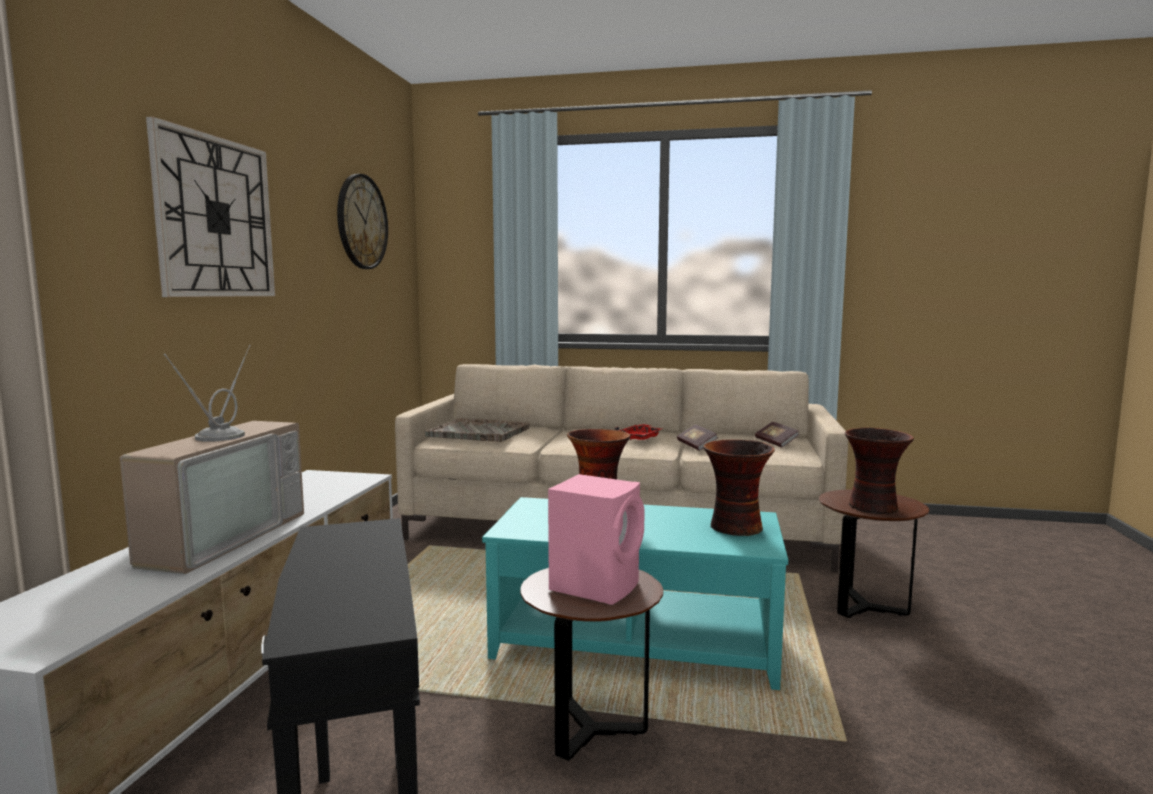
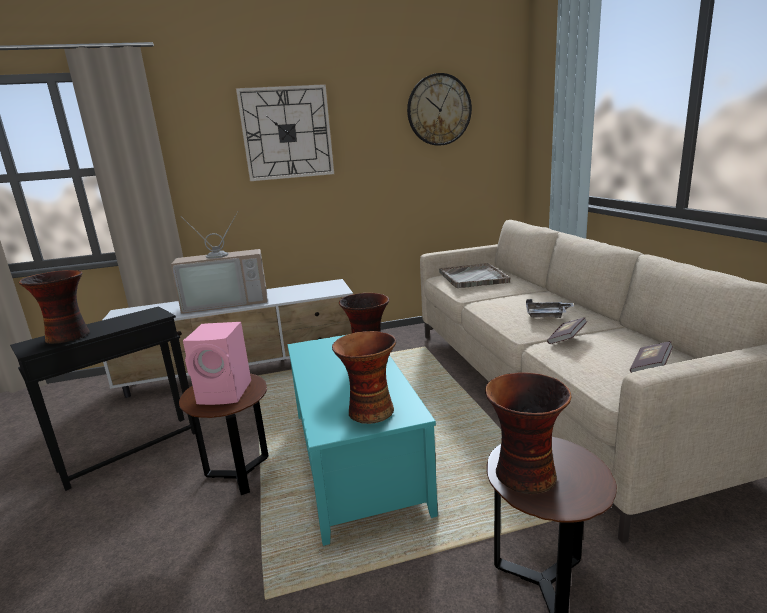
camera: 65 degrees right, 10 degrees up
(349, 593) = (70, 336): none -> vase
(640, 438) = (547, 315): red tray -> grey tray

